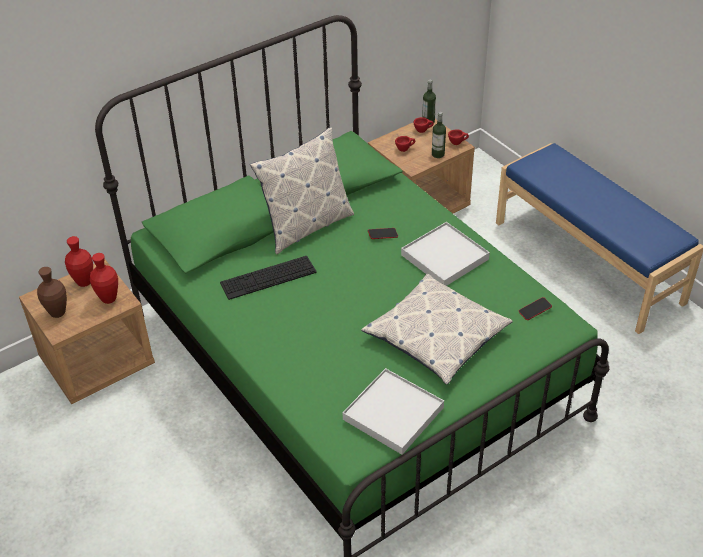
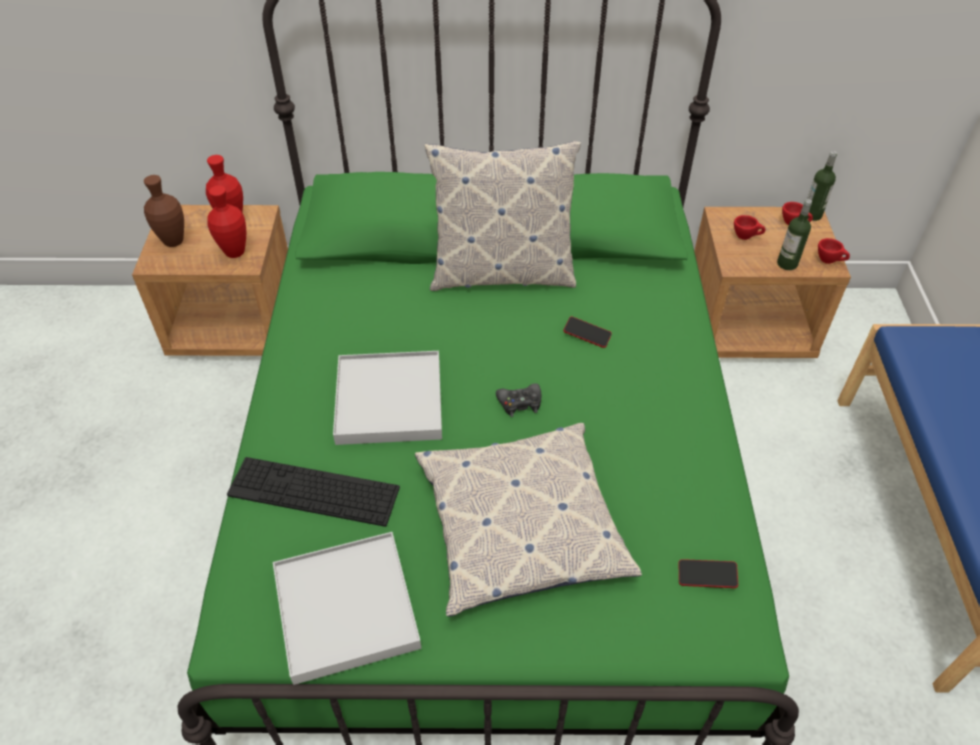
camera: 35 degrees right, 5 degrees up
(268, 277) = (391, 315): keyboard -> keyboard (314, 491)
(382, 284) = (520, 403): none -> black game controller
(444, 257) = (643, 411): white tray -> white tray (389, 401)

